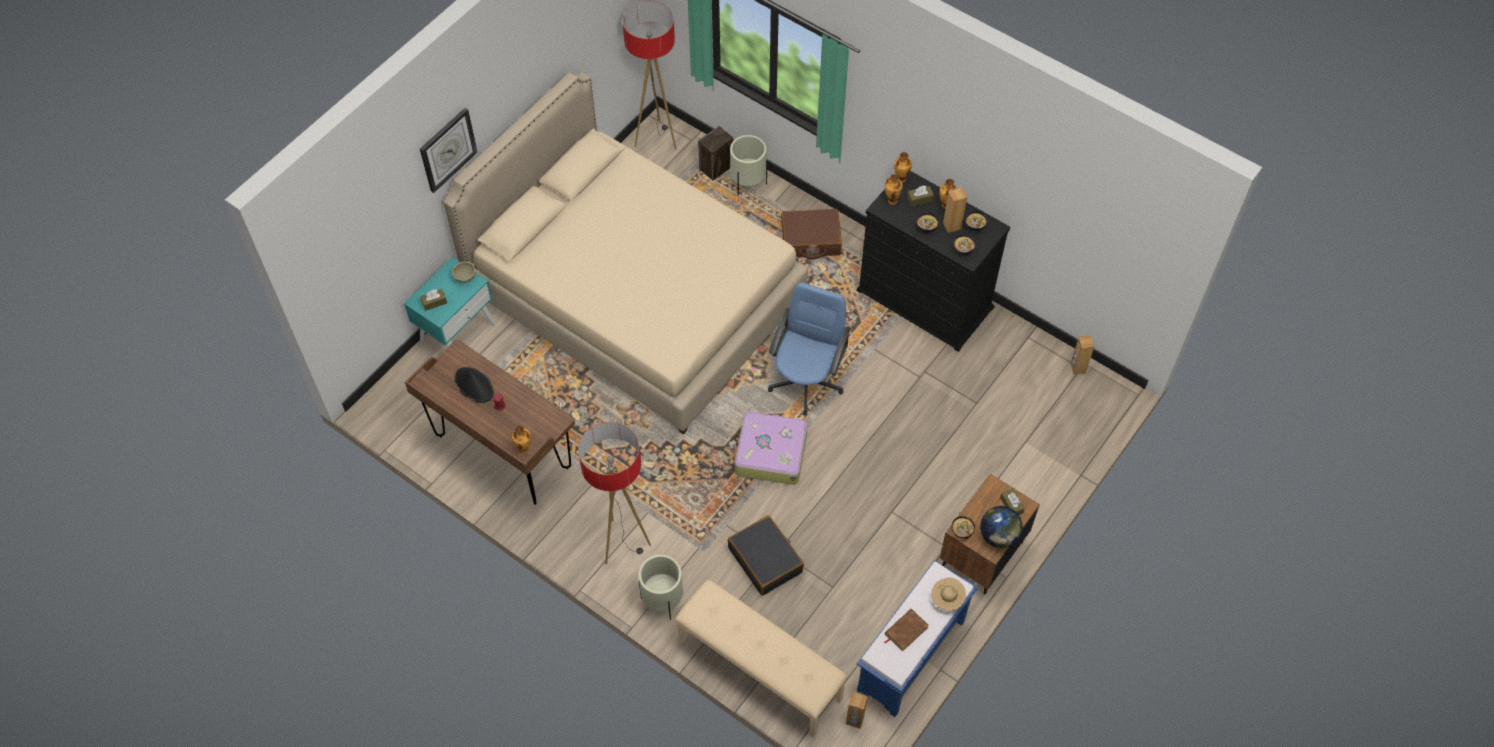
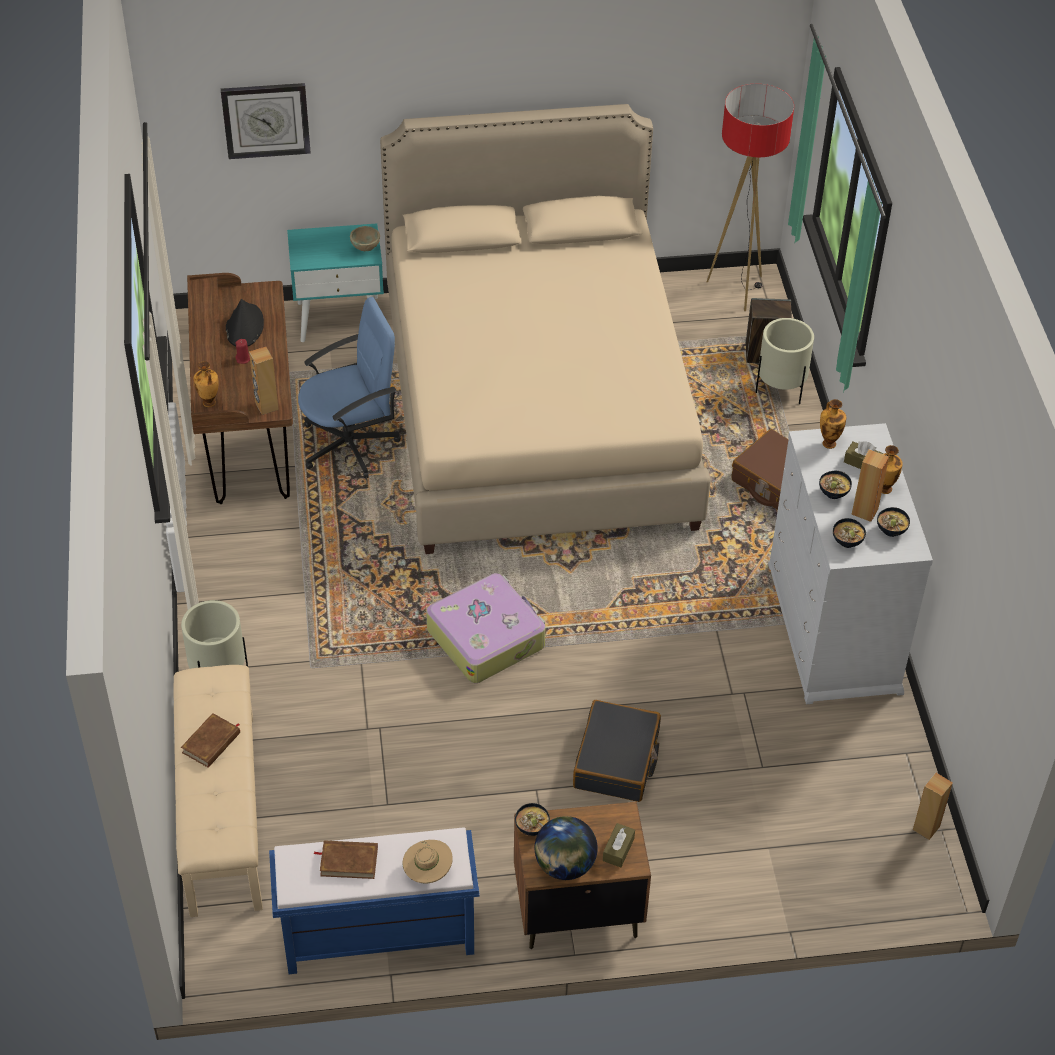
camera: 45 degrees right, 10 degrees down
(434, 302) = (313, 247): brown tissue box -> none
(447, 149) = (406, 73): wall clock -> wall clock (266, 120)
(623, 543) = (249, 599): floor lamp -> none
(748, 637) = (211, 743): none -> brown book
(765, 560) = (356, 724): black suitcase -> black suitcase (617, 760)
(806, 381) = (607, 604): blue office chair -> blue office chair (350, 444)
(854, 720) = (248, 940): brown speaker -> brown speaker (266, 406)
(901, 179) = (866, 431): vase -> none
(925, 299) = (834, 628): black dresser -> white dresser

